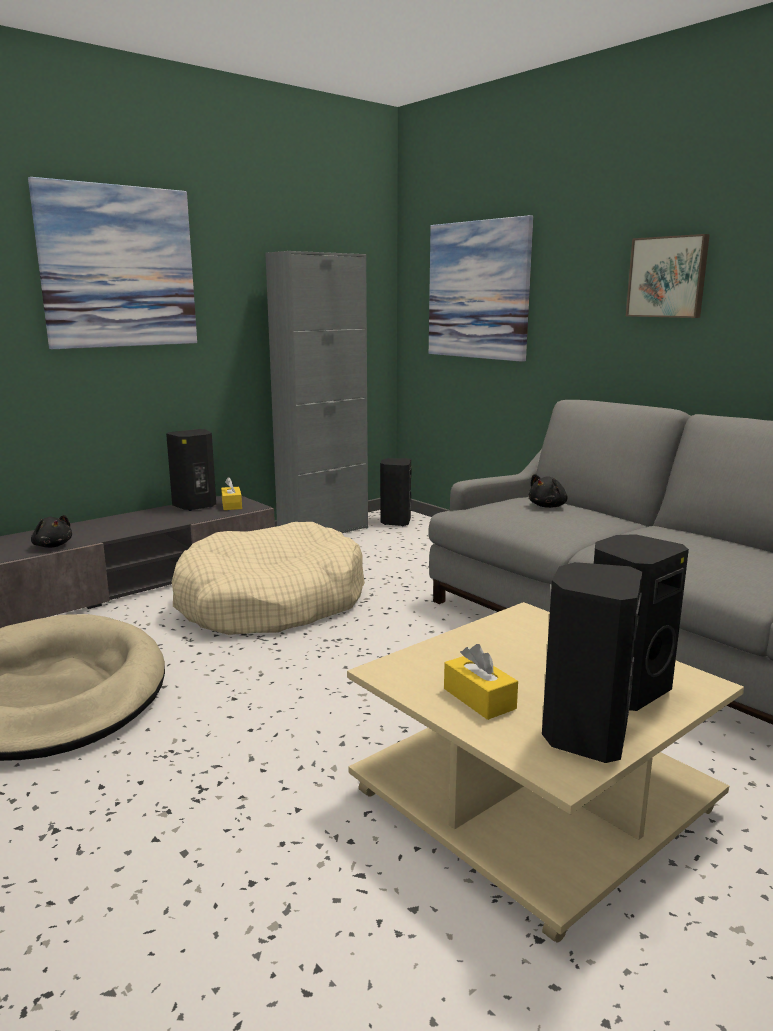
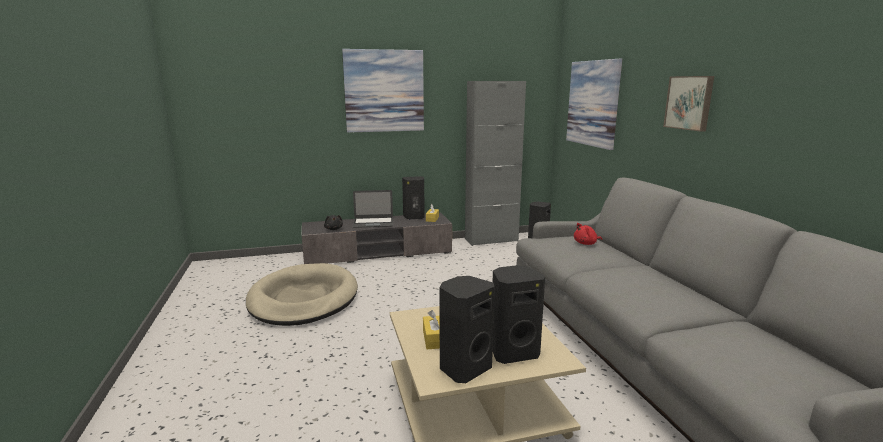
camera: 25 degrees right, 0 degrees up
(124, 524) = (373, 222): none -> laptop
(270, 602) = (431, 274): beige dog bed -> none
(548, 506) = (586, 243): black plush toy -> red plush toy

